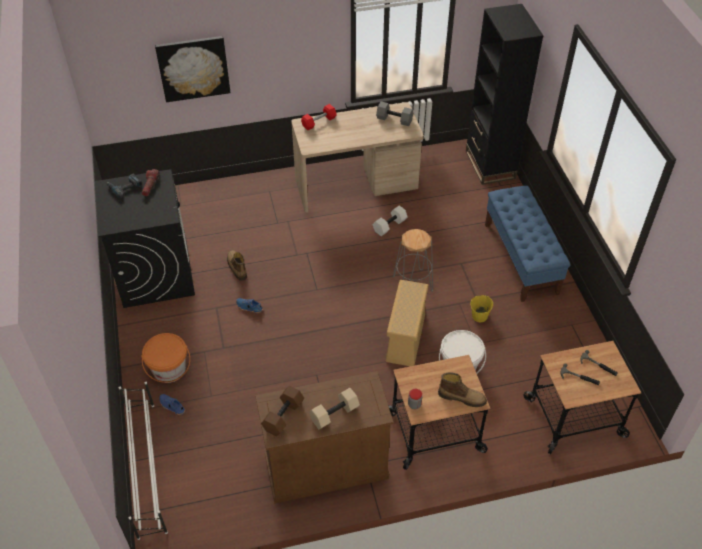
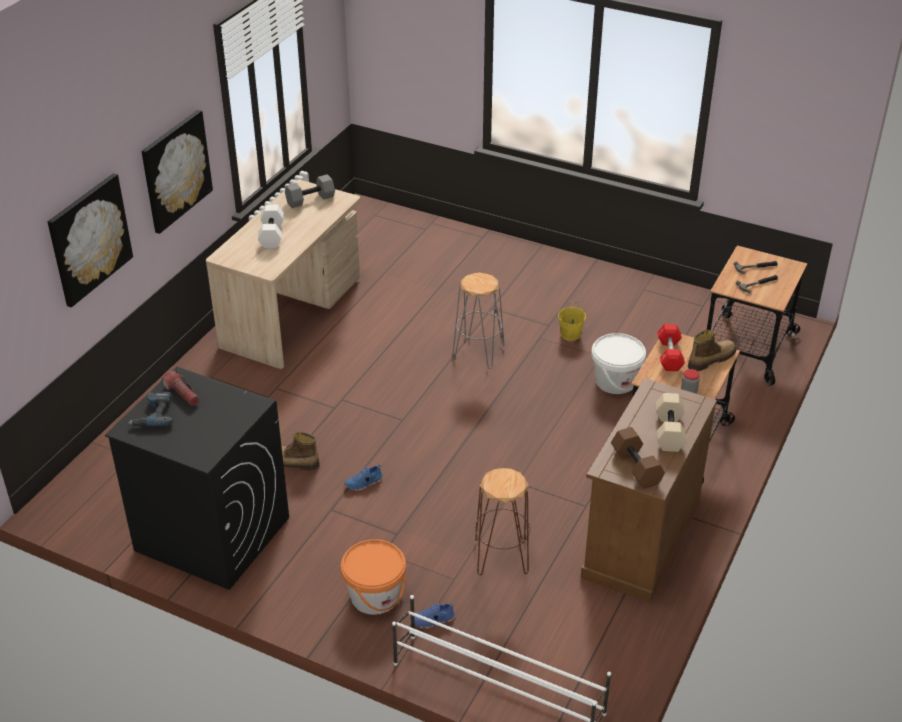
camera: 50 degrees left, 10 degrees down
(248, 406) = (501, 557): none -> brown stool
(288, 54) = (176, 170): none -> picture
(319, 122) = (239, 245): red dumbbell -> red dumbbell (669, 355)
(390, 226) = (382, 324): white dumbbell -> white dumbbell (272, 235)
(405, 336) = (539, 394): beige storage box -> none
(490, 165) = (390, 219): black bookcase -> none
(521, 259) = (532, 271): blue bench -> none

